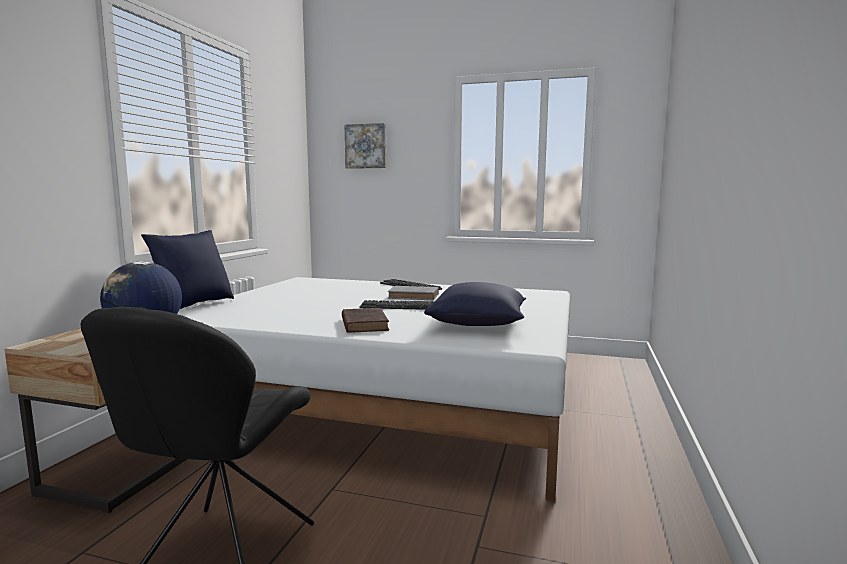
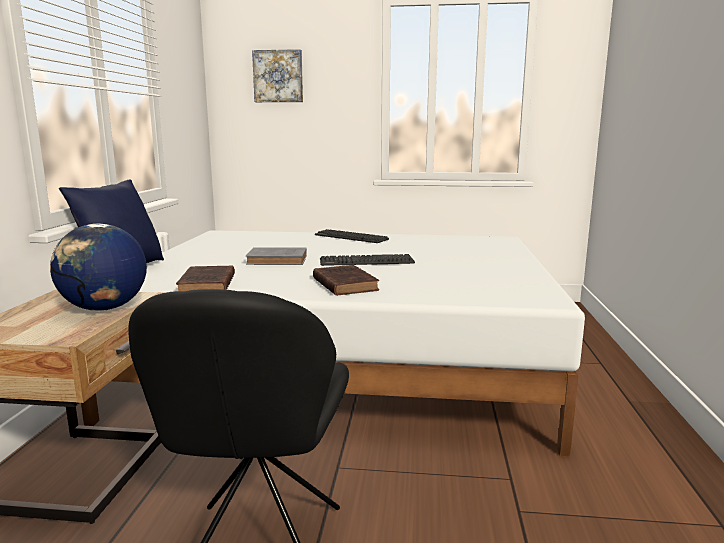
camera: 10 degrees left, 5 degrees up
(249, 319) = (207, 285): none -> brown book
(415, 296) = (368, 249): grey book -> grey book (279, 260)
(479, 324) = (466, 278): blue pillow -> none

